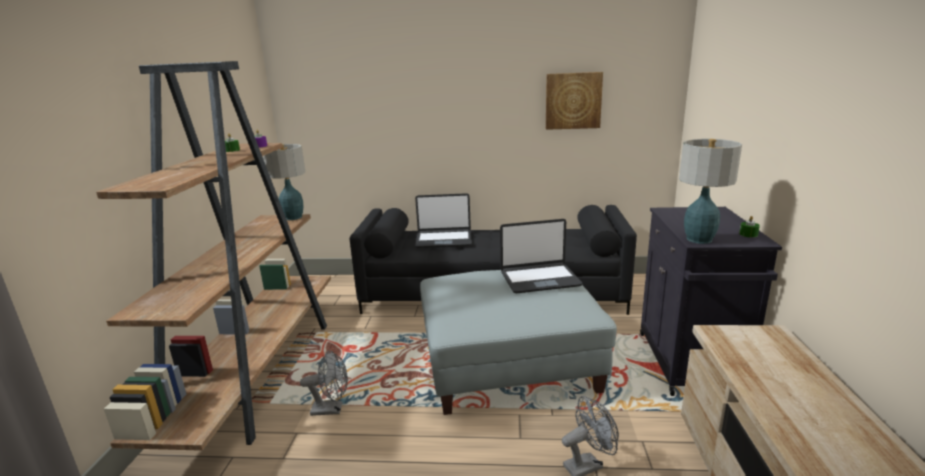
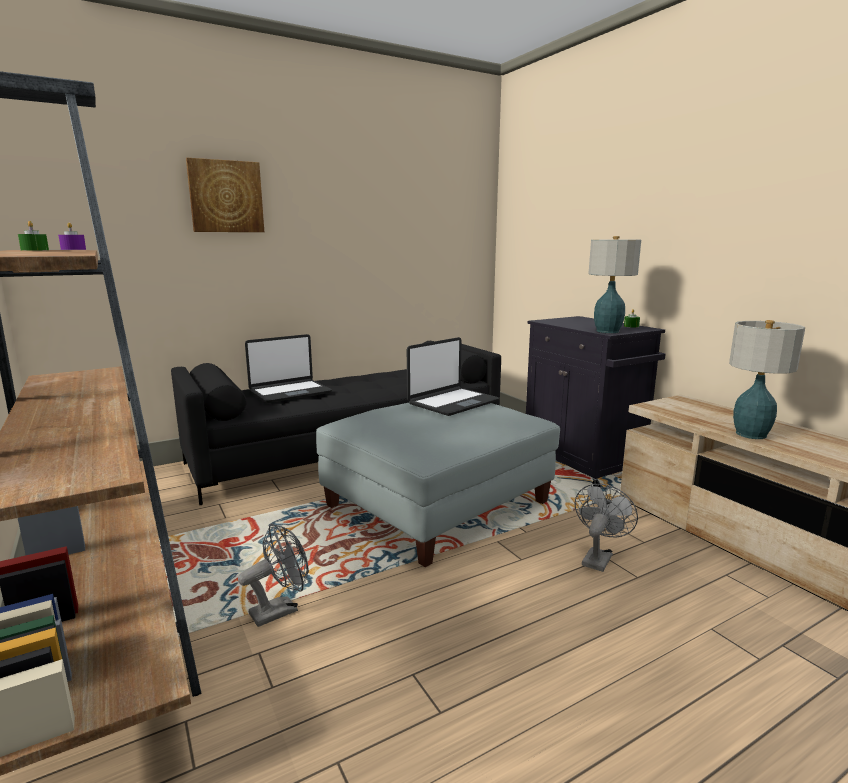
camera: 35 degrees left, 5 degrees down
(293, 217) = (101, 371): table lamp -> table lamp (751, 434)
(573, 101) = (403, 230): picture -> picture (226, 197)

